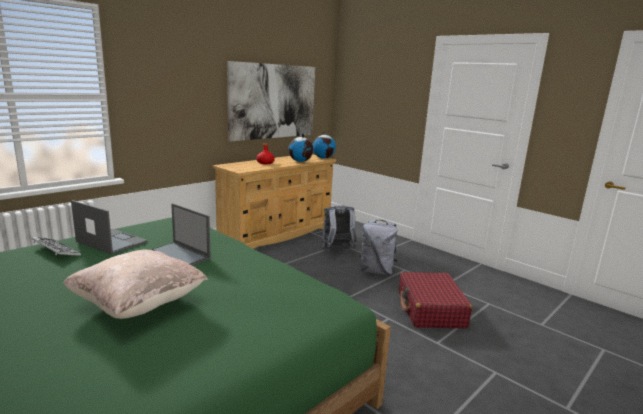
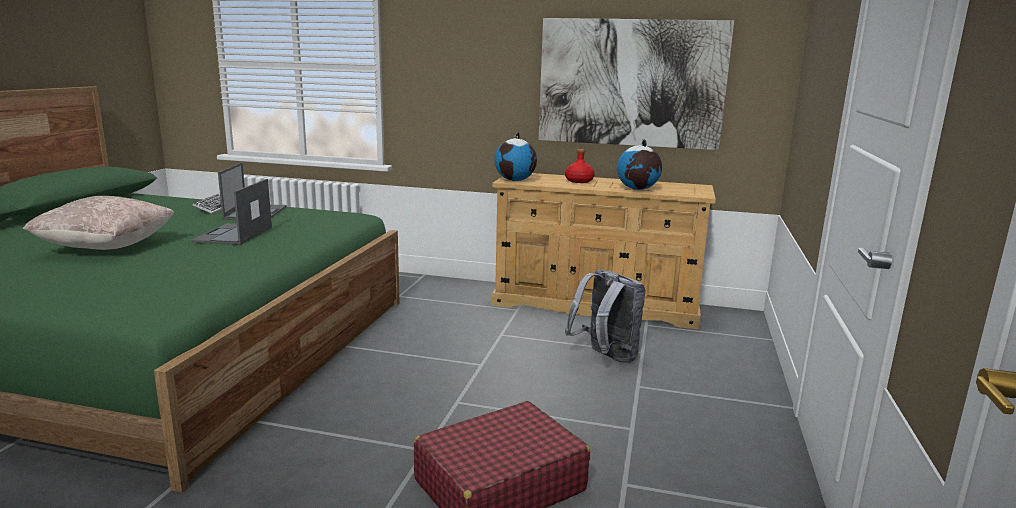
camera: 60 degrees right, 0 degrees up
(323, 158) = (700, 193): globe -> globe (515, 180)
(376, 271) = (583, 404): grey backpack -> none

